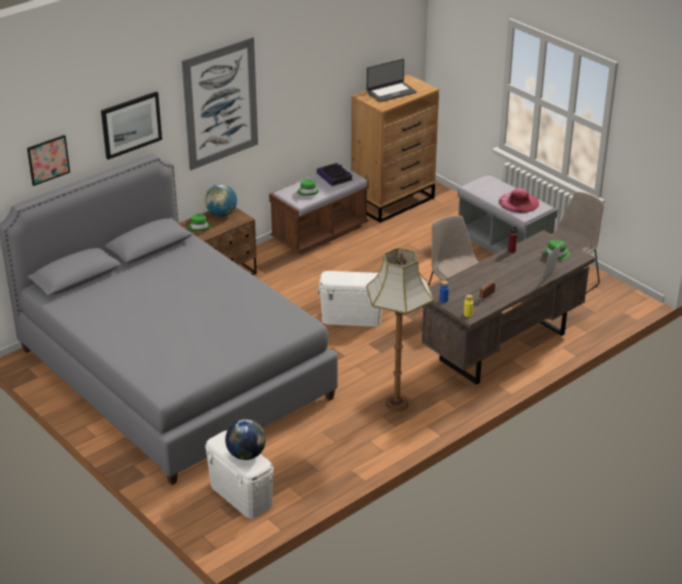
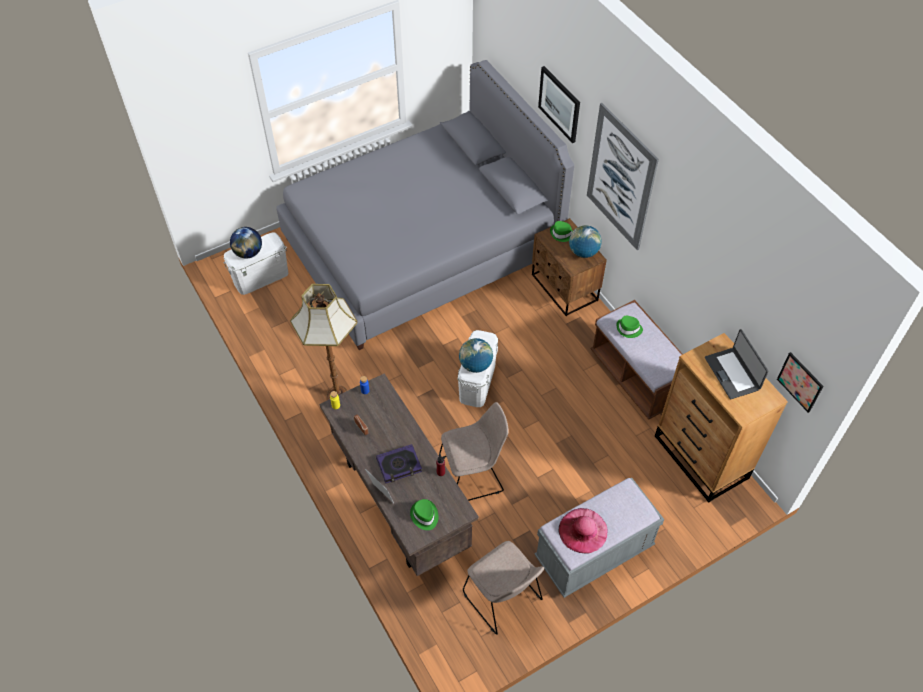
camera: 100 degrees right, 20 degrees up
(48, 160) = (510, 57): picture -> picture (800, 382)
(334, 177) = (660, 357): book -> book (399, 465)
(364, 278) = (475, 365): none -> globe

